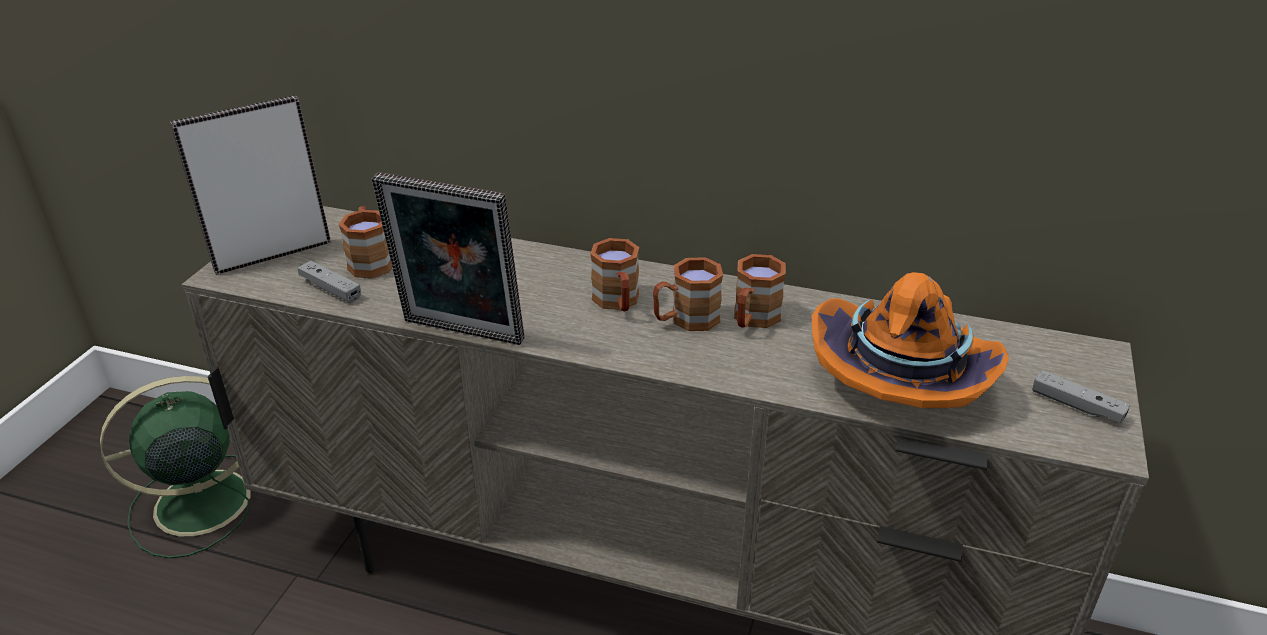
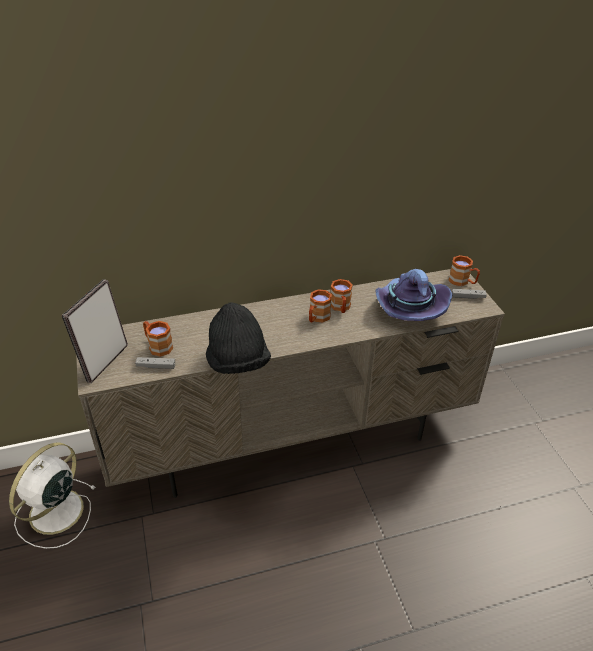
camera: 35 degrees left, 5 degrees up
(198, 504) = (54, 513): green fan -> white fan
(460, 334) = (237, 362): picture frame -> black hat
(618, 302) = (284, 321): brown mug -> brown mug (462, 282)
(902, 373) = (408, 307): orange hat -> purple hat

